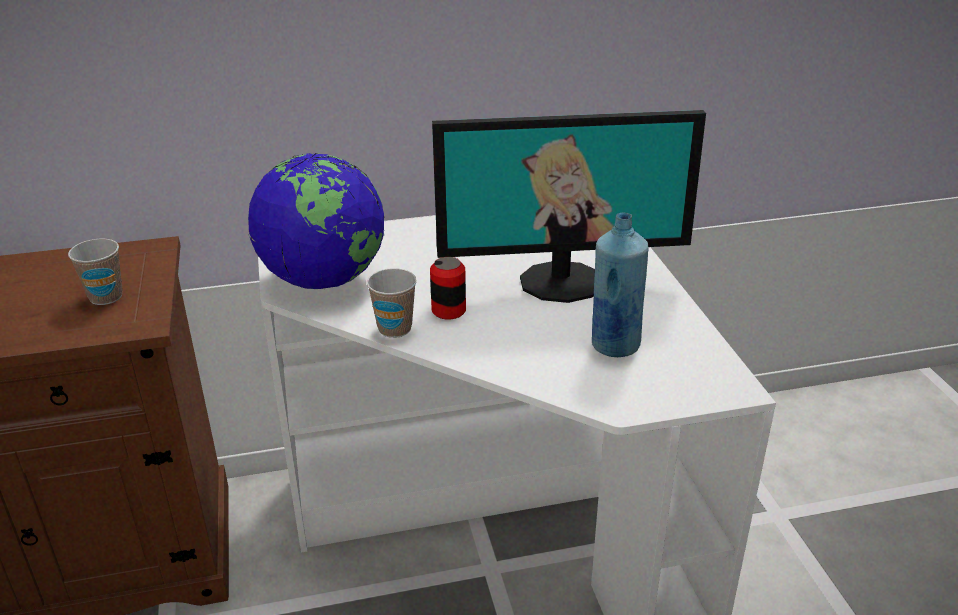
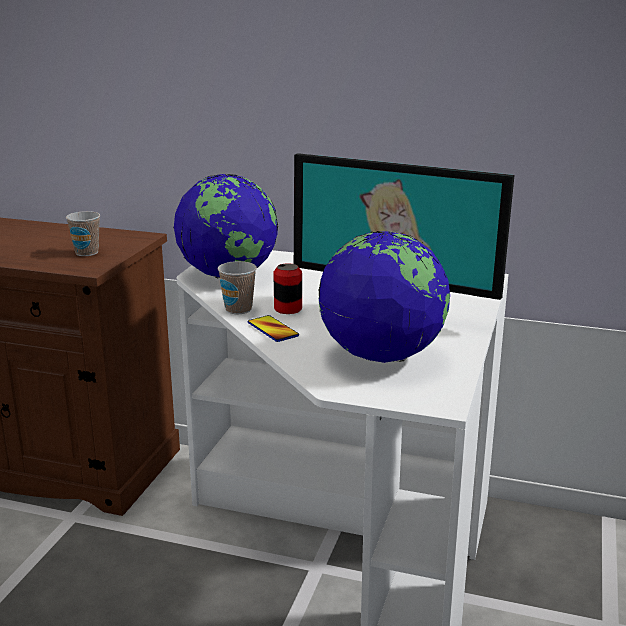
camera: 30 degrees right, 10 degrees down
(466, 346) = (273, 330): none -> phone
(614, 345) = (381, 356): blue bottle -> globe

